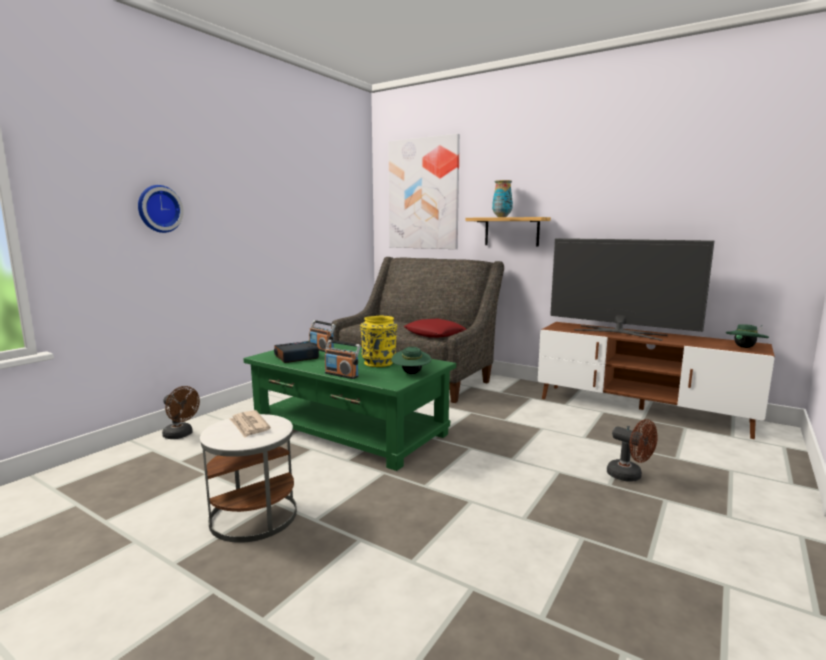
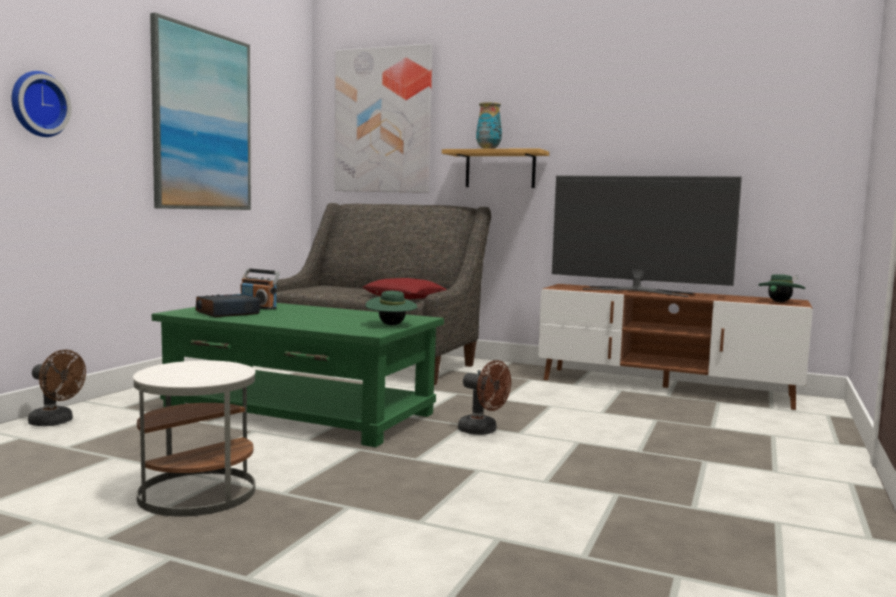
camera: 10 degrees left, 5 degrees down
(249, 426) = (197, 368): newspaper -> none
(286, 205) = (202, 121): none -> picture
(342, 375) = (300, 326): radio -> none
(379, 363) = (344, 317): yellow vase -> none
(629, 476) = (661, 443): brown fan -> brown fan (483, 431)

